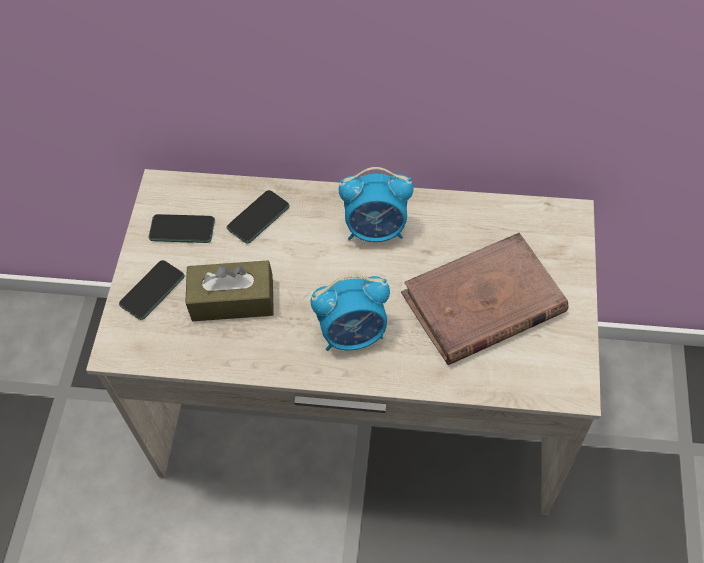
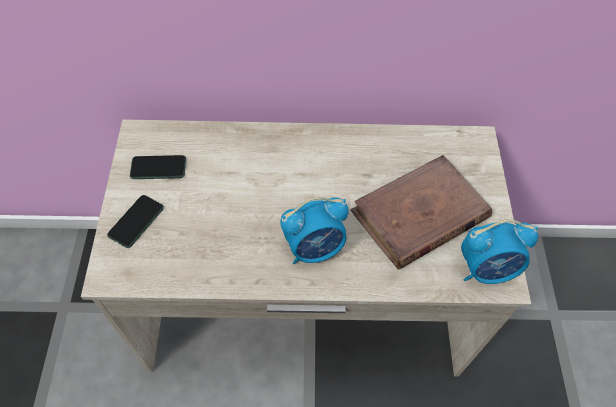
camera: 10 degrees left, 0 degrees up
(232, 300) = (207, 225): brown tissue box -> none
(258, 217) = (223, 154): phone -> none
(376, 230) = (323, 159): alarm clock -> alarm clock (486, 269)

